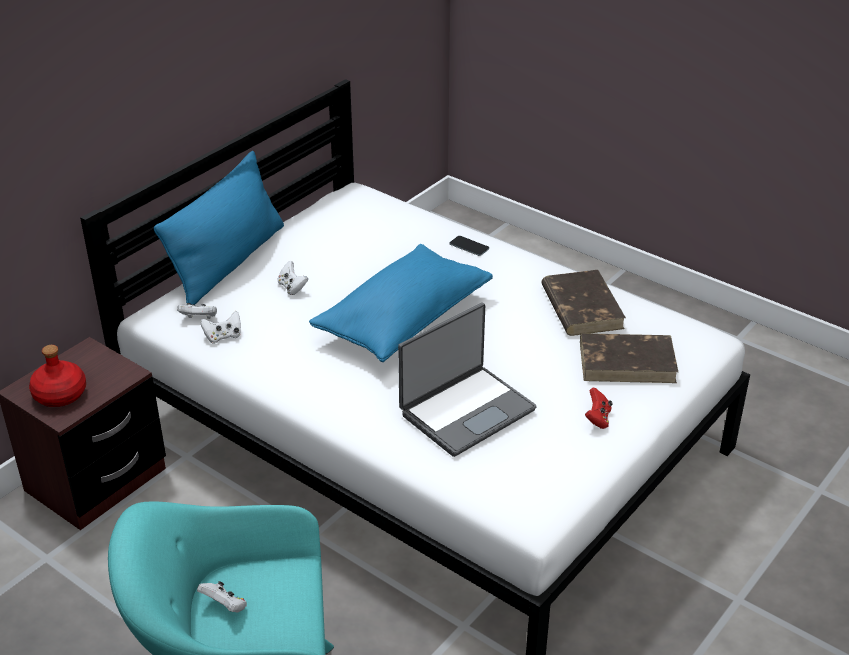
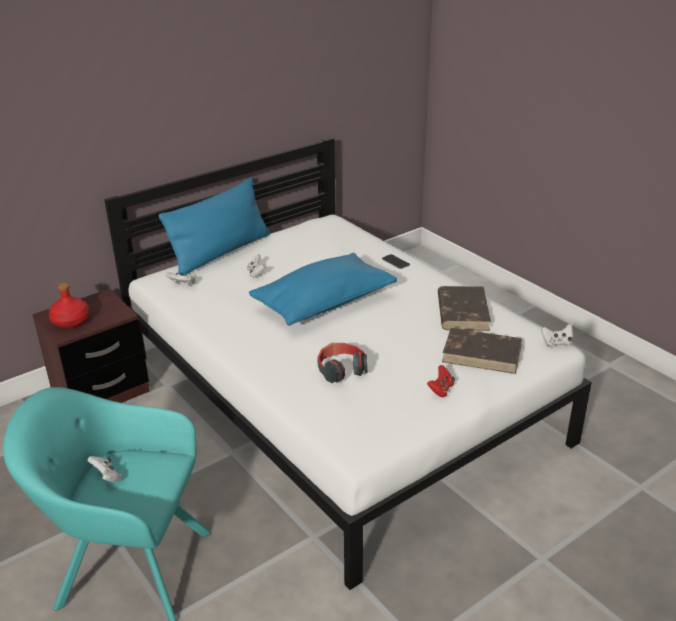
camera: 15 degrees right, 5 degrees down
(223, 336) = (193, 298): white game controller -> white game controller (556, 343)
(466, 411) = (341, 369): laptop -> headphones

